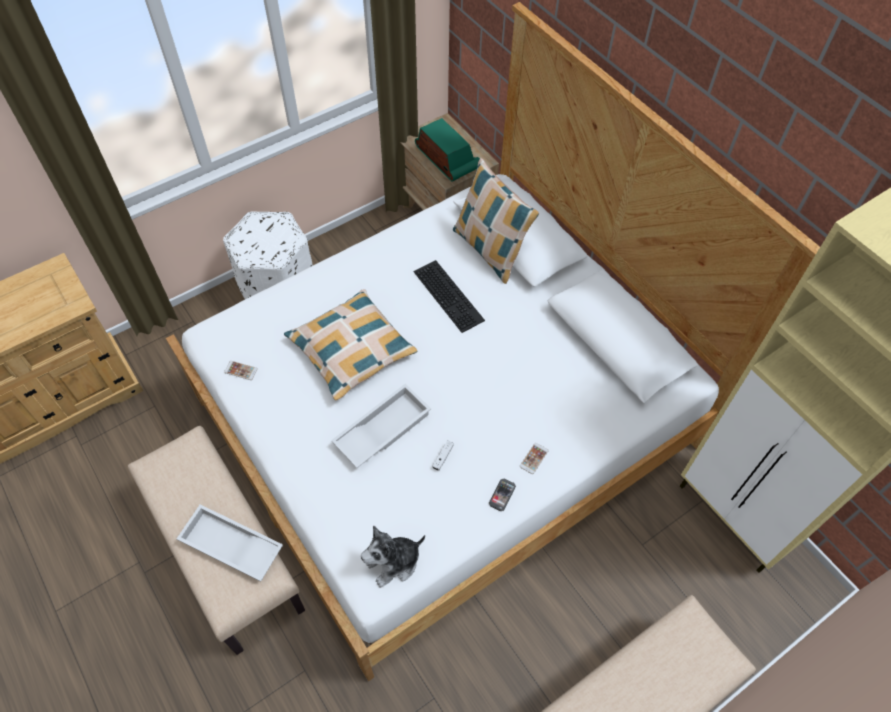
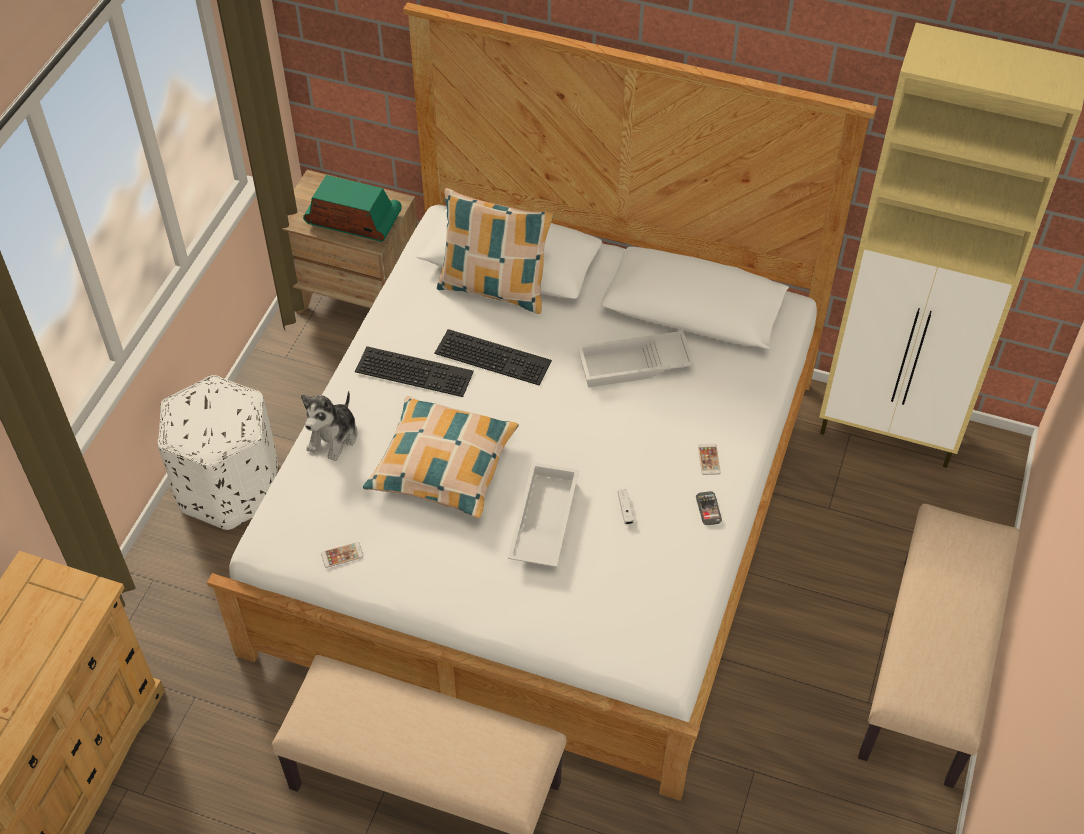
camera: 35 degrees left, 5 degrees down
(230, 547) = (469, 740): white tray -> white tray (634, 366)
(392, 276) = (416, 370): none -> keyboard
(394, 562) = (663, 629): plush toy -> plush toy (334, 437)

